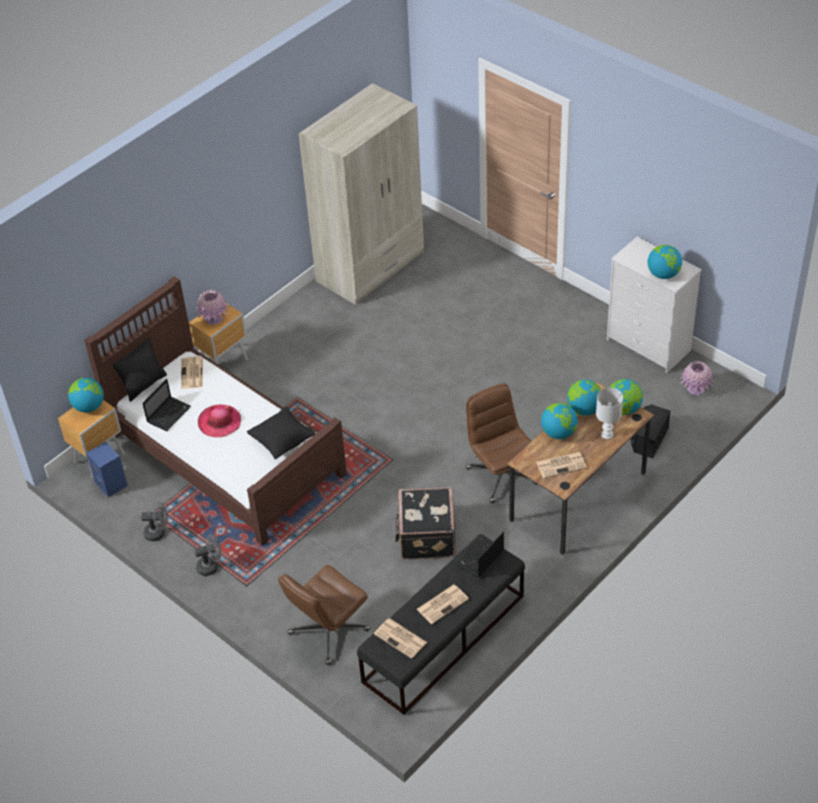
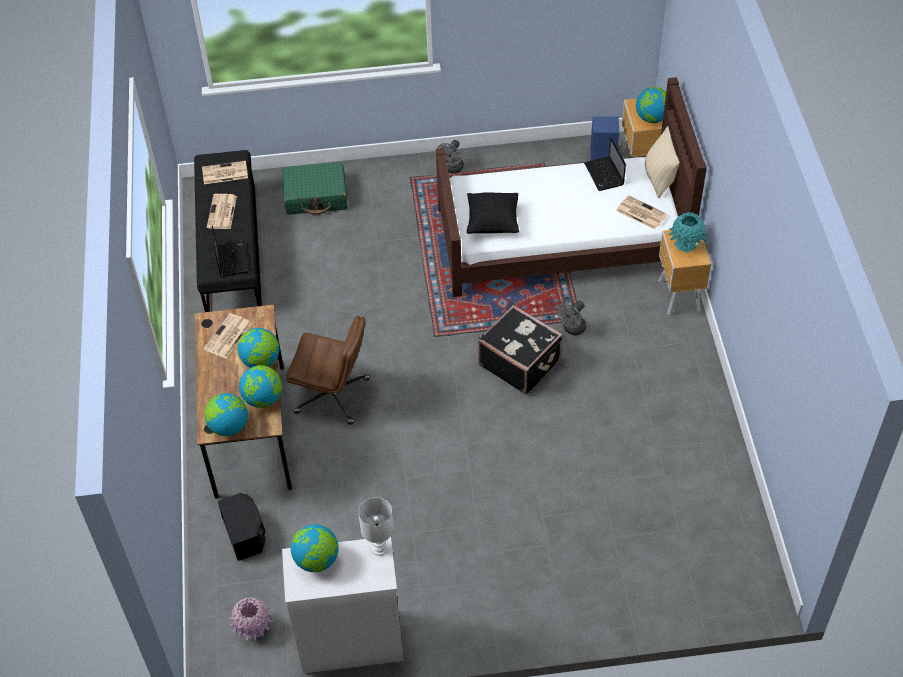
camera: 130 degrees right, 5 degrees up
(144, 385) = (660, 179): black pillow -> beige pillow
(158, 533) = (519, 158): grey fan -> grey fan (572, 329)
(214, 319) = (686, 245): pink vase -> turquoise vase
(219, 422) = (559, 198): hat -> none
(328, 632) = (316, 196): brown office chair -> green suitcase
(371, 267) = (714, 491): beige wardrobe -> none
(426, 537) = (331, 303): black suitcase -> black suitcase (519, 362)
(607, 434) = (218, 392): white table lamp -> white table lamp (379, 549)

